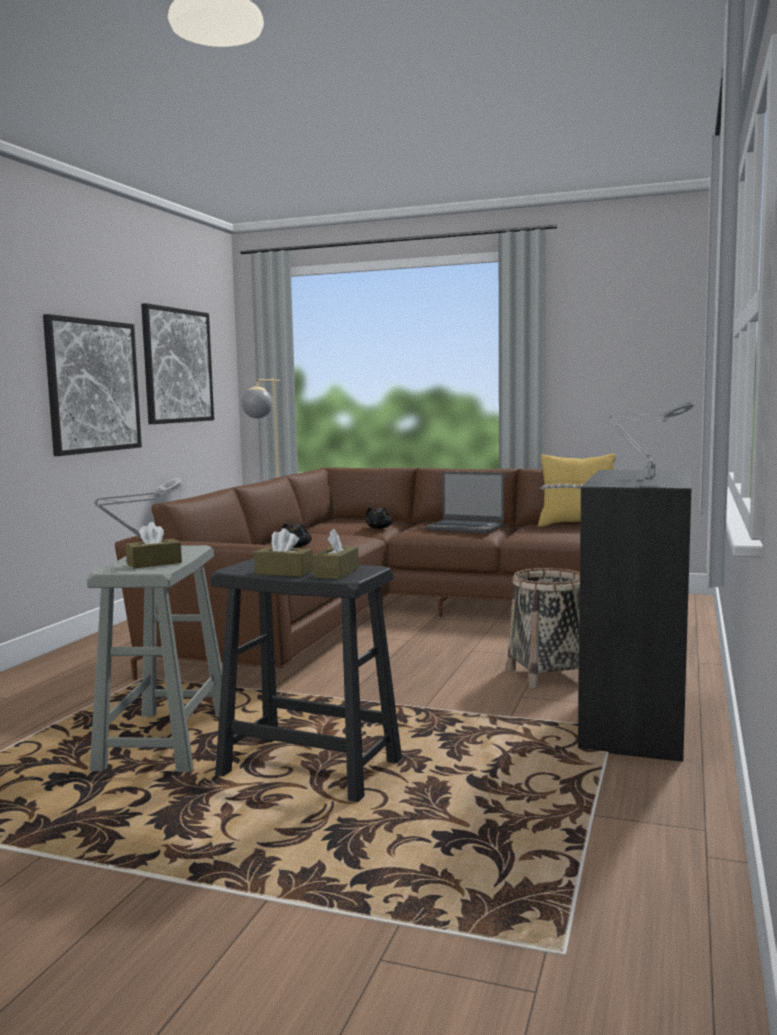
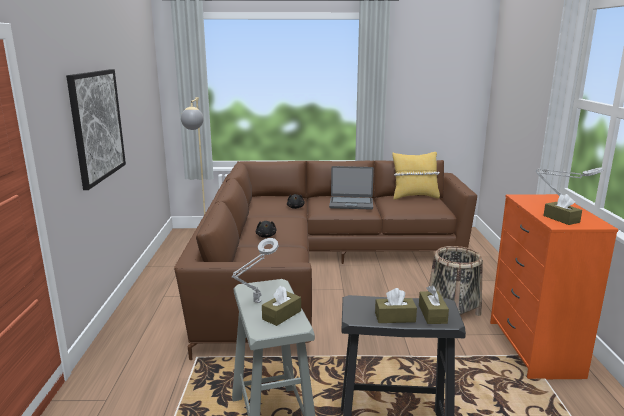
camera: 20 degrees left, 10 degrees up
(177, 366) = (134, 94): picture -> none
(622, 481) = (561, 219): none -> brown tissue box
(633, 722) = (533, 348): black dresser -> orange dresser

